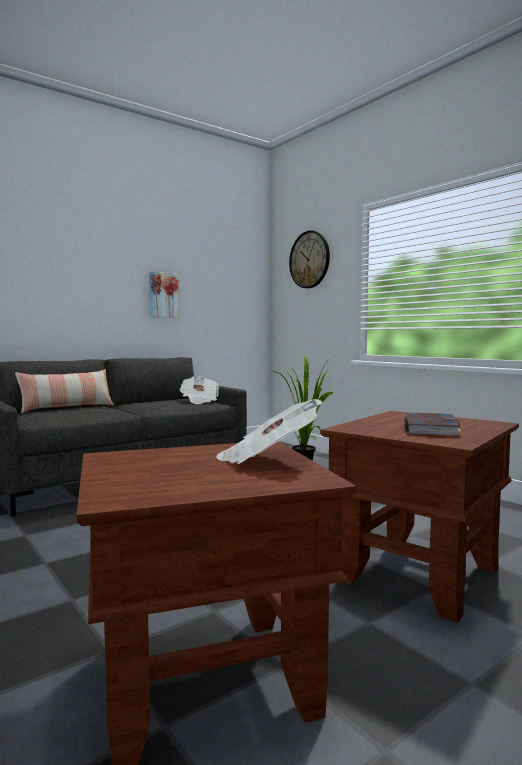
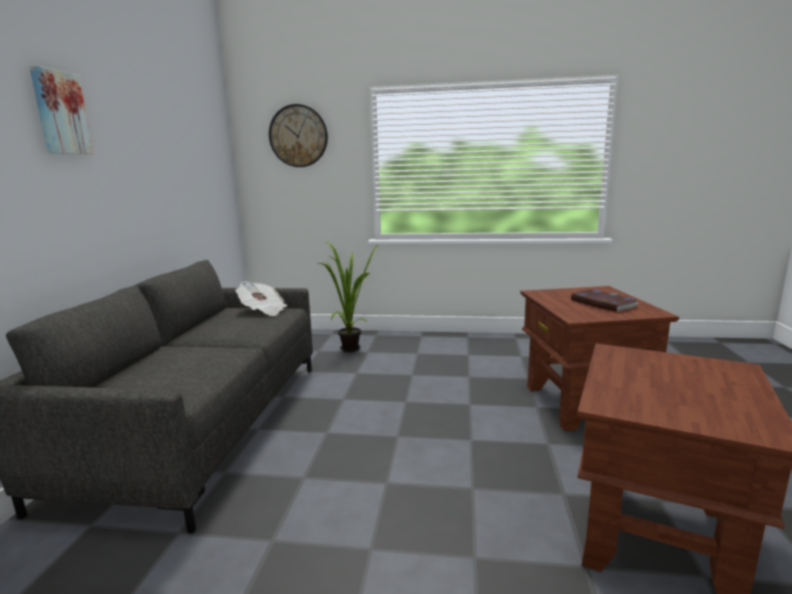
camera: 45 degrees left, 10 degrees up
(67, 408) = (143, 365): pillow -> none
(163, 295) = (156, 183): picture -> picture (60, 113)
(268, 459) = (665, 362): newspaper -> none

